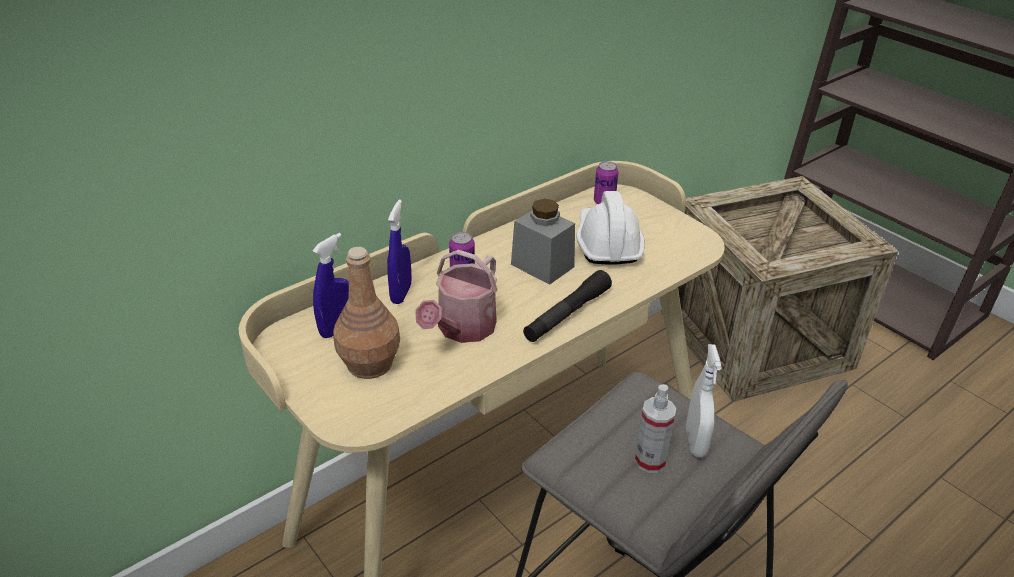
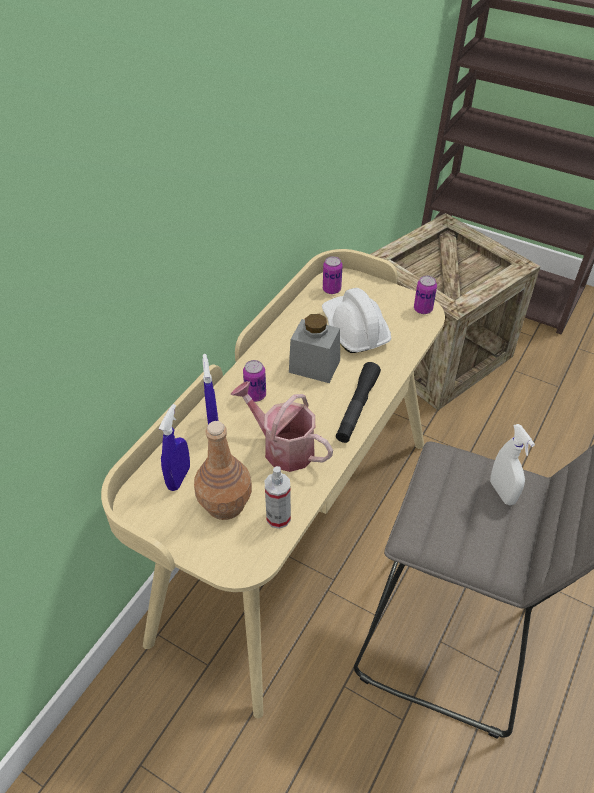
camera: 20 degrees left, 10 degrees up
(462, 329) = (282, 447): watering can -> watering can turned 120 degrees clockwise
(650, 461) = (479, 519): spray bottle -> spray bottle (278, 518)
(699, 241) = (423, 309): none -> can

